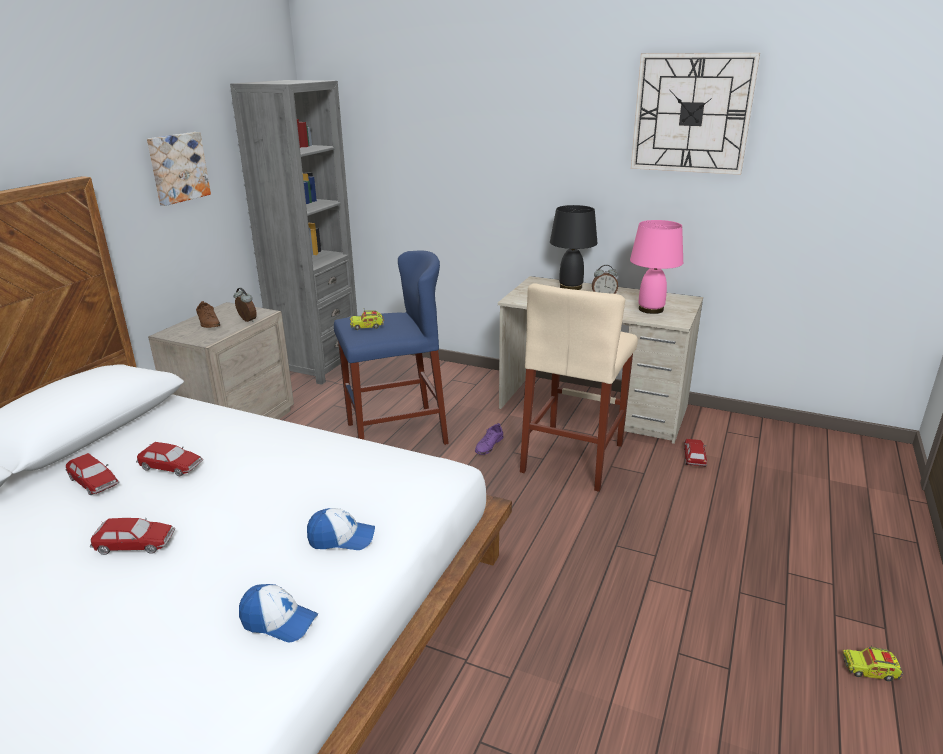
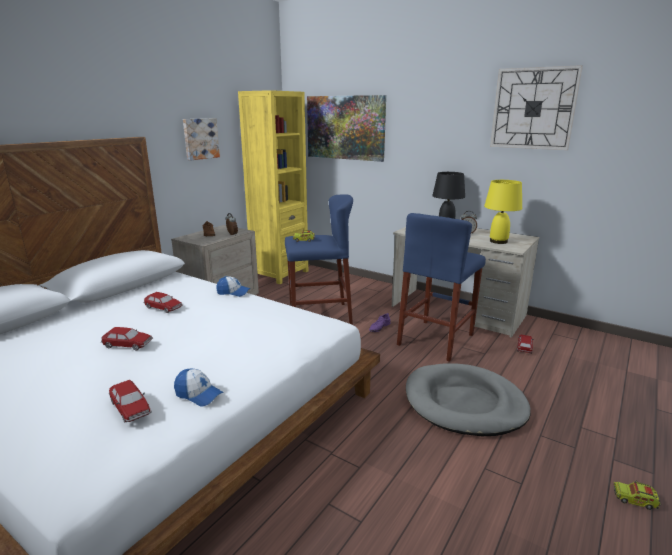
camera: 10 degrees right, 5 degrees down
(94, 482) = (117, 312): toy car -> toy car (131, 408)
(317, 365) = (279, 273): grey bookcase -> yellow bookcase
(341, 538) = (253, 354): cap -> cap (233, 292)
(406, 136) = (345, 127): none -> picture
(573, 457) = (436, 339): beige stool -> blue stool
(632, 556) = (464, 403): none -> grey dog bed
(650, 309) = (498, 241): pink table lamp -> yellow table lamp

